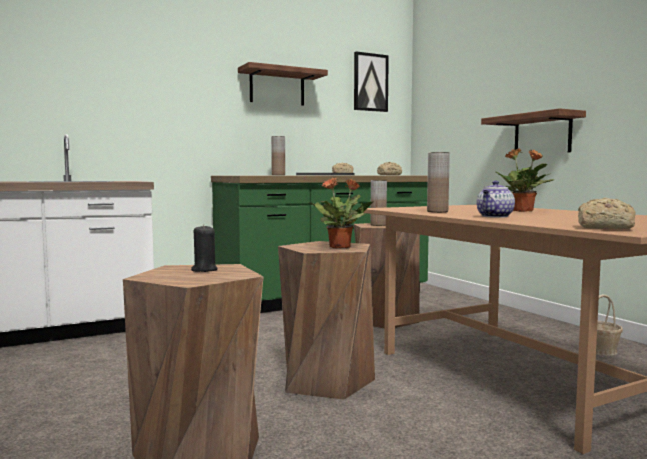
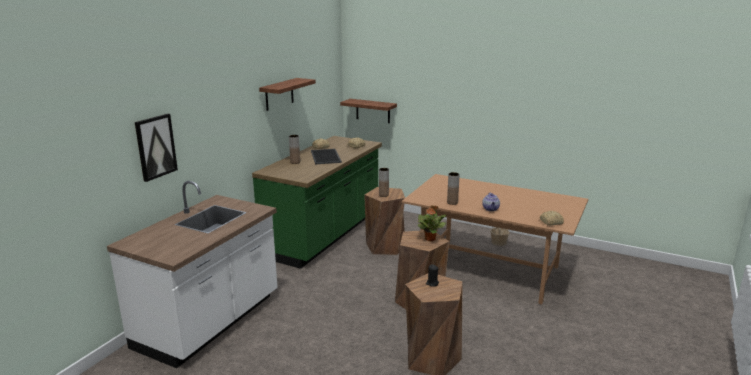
camera: 35 degrees left, 15 degrees up
(370, 82) = (323, 72): picture -> picture (155, 147)
(523, 211) = (483, 192): potted plant -> none
(542, 134) = (453, 122): shelf -> shelf (373, 111)

